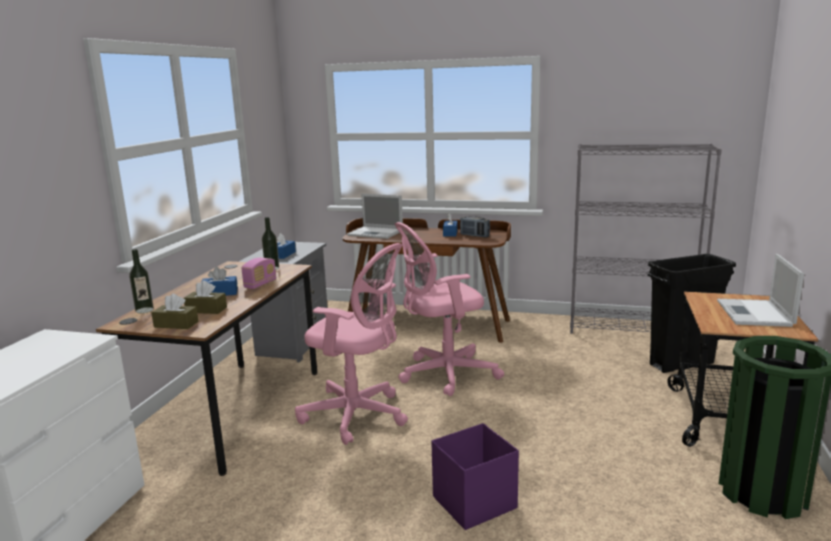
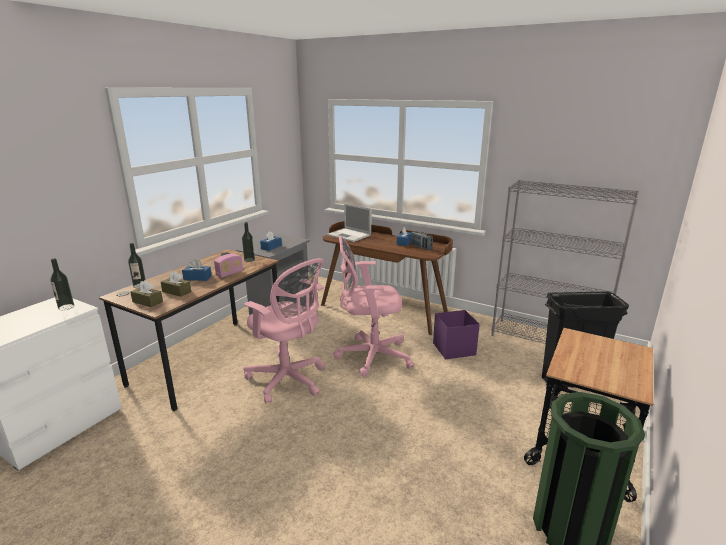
camera: 15 degrees right, 5 degrees up
(68, 340) = (66, 307): none -> bottle
(473, 503) = (325, 476): purple storage box -> purple storage box (453, 349)
(755, 314) = (611, 364): laptop -> none

